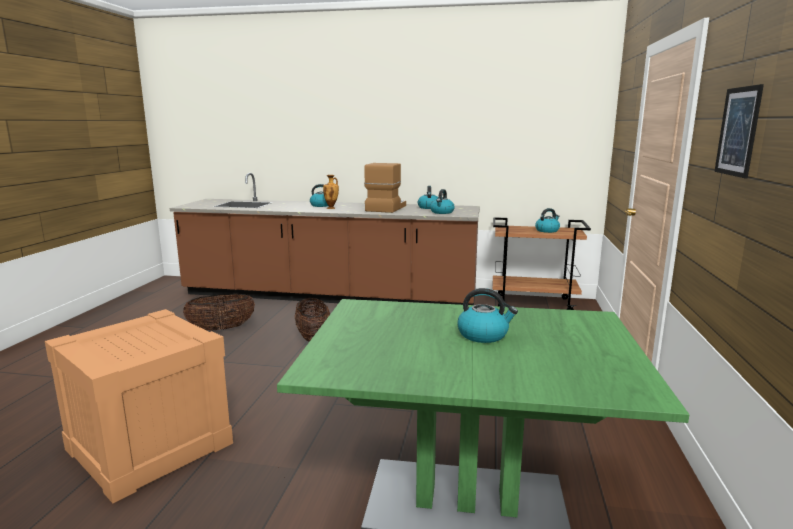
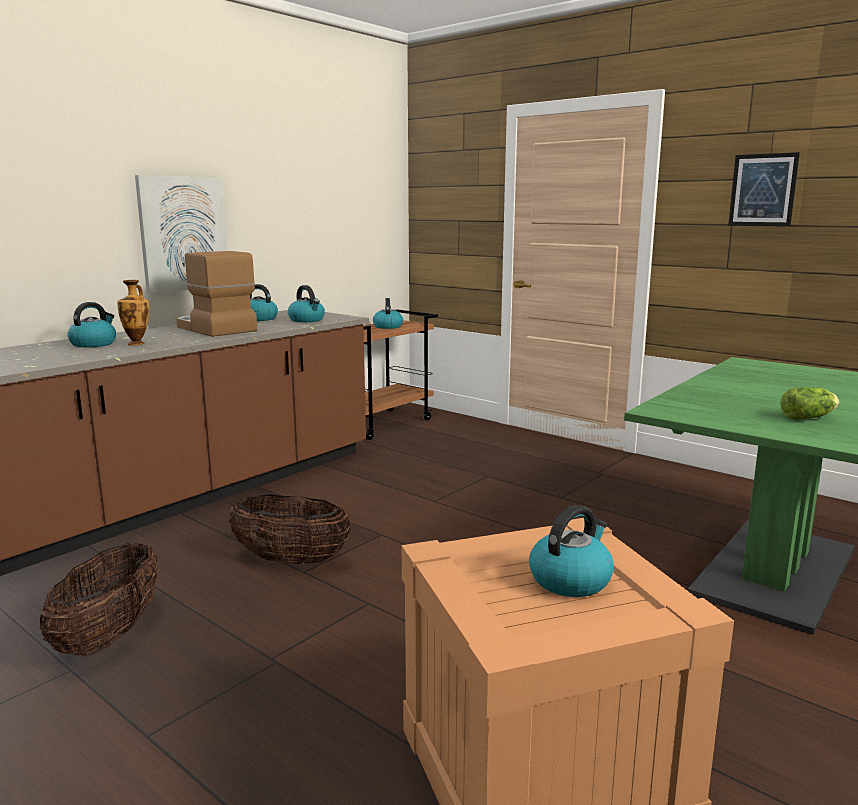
camera: 60 degrees left, 0 degrees up
(391, 347) = (809, 417): none -> lettuce
(401, 151) = (183, 233): none -> picture
(483, 335) = (781, 391): kettle -> kettle (570, 579)

